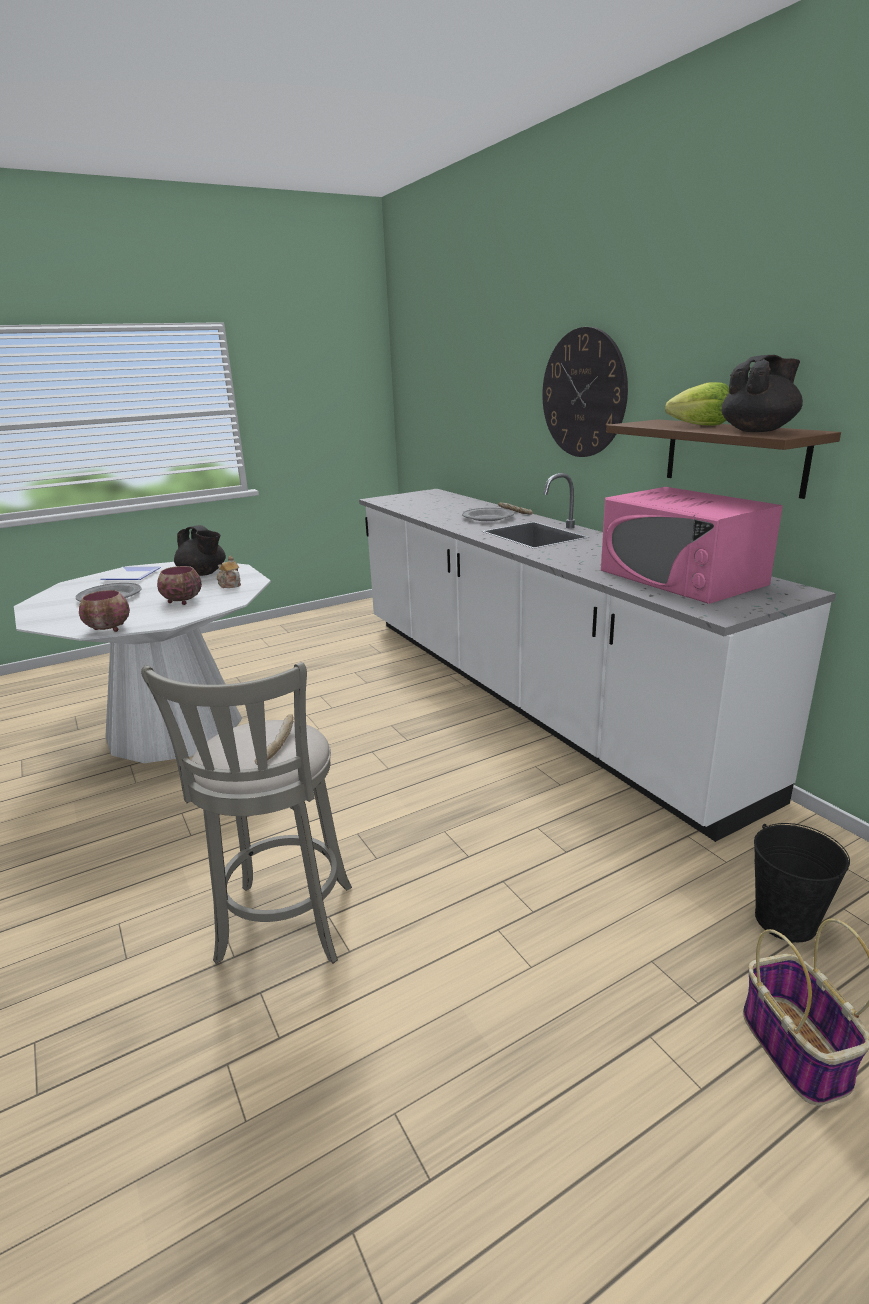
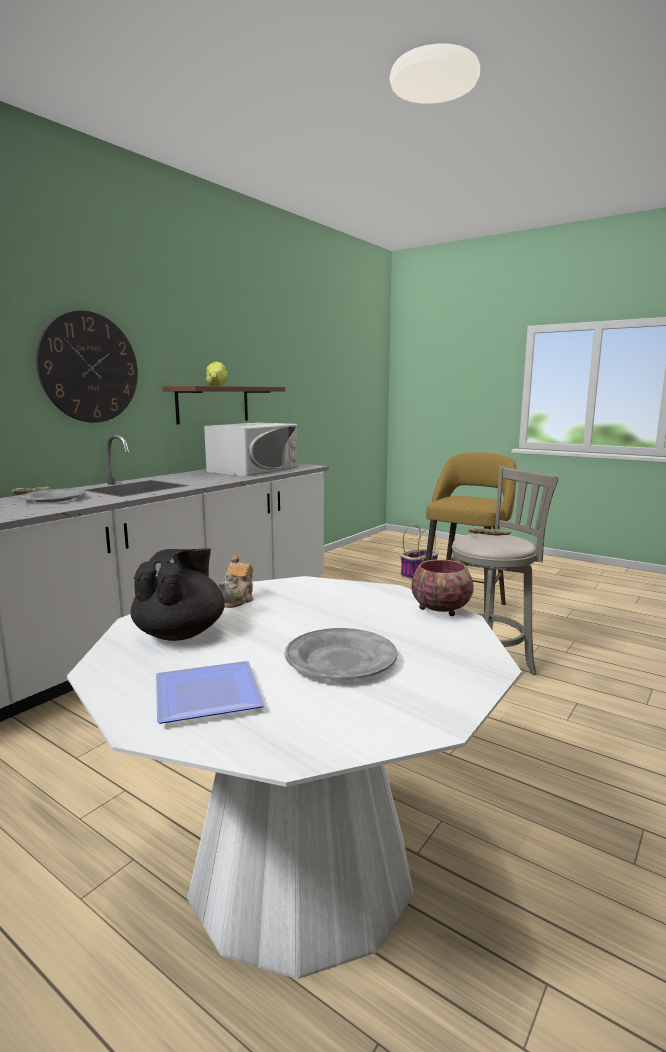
camera: 115 degrees left, 10 degrees down
(181, 601) = (320, 606): bowl -> none
(523, 1028) = (465, 606): none -> yellow stool
(681, 577) = (253, 469): pink microwave -> white microwave
(758, 431) = (251, 386): black teapot -> none
(785, 920) = (357, 575): black bucket -> none

